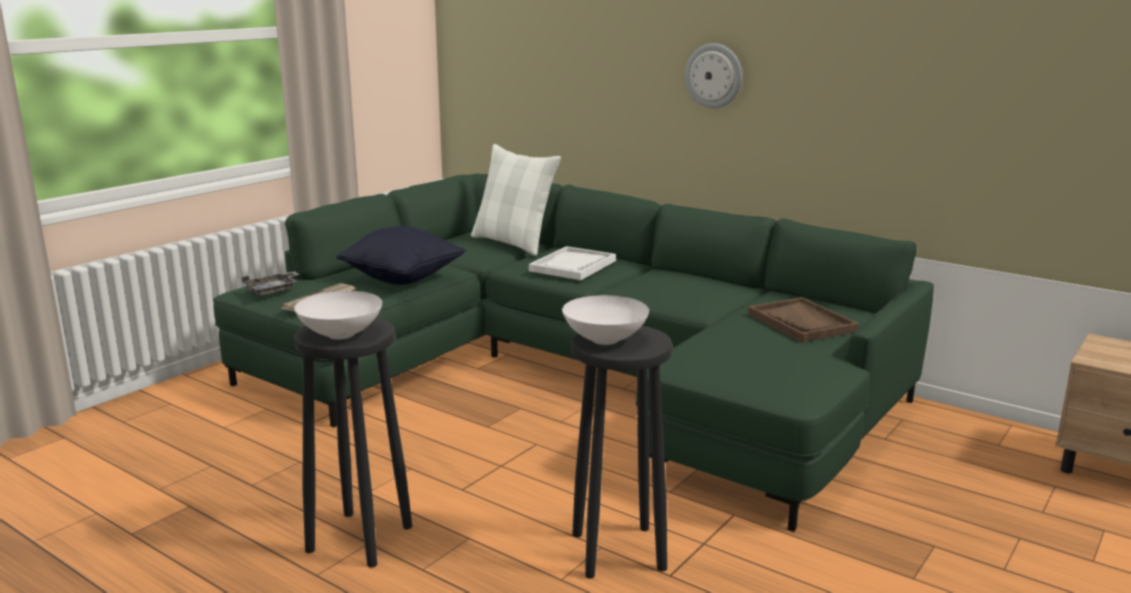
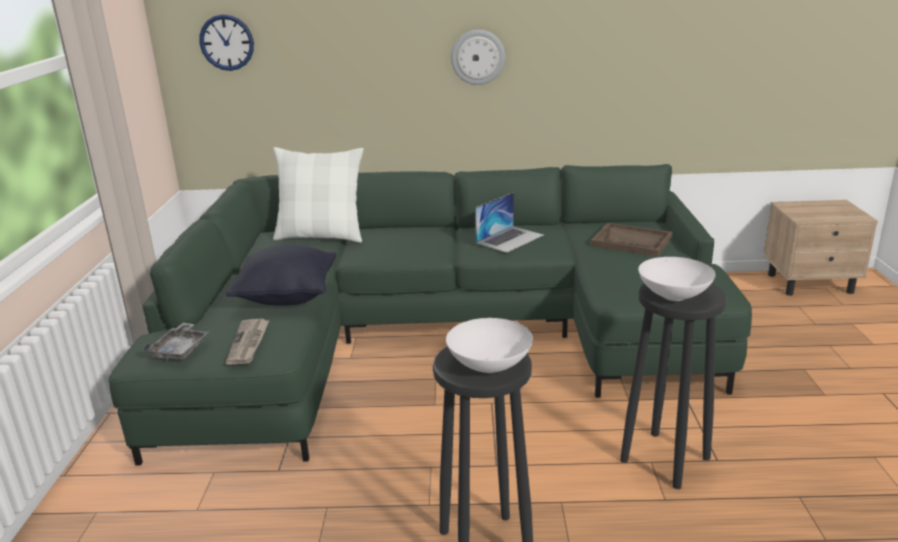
camera: 35 degrees left, 5 degrees up
(490, 36) = (227, 42): none -> wall clock
(573, 266) = (410, 243): white tray -> none
(671, 286) = (510, 239): none -> laptop

